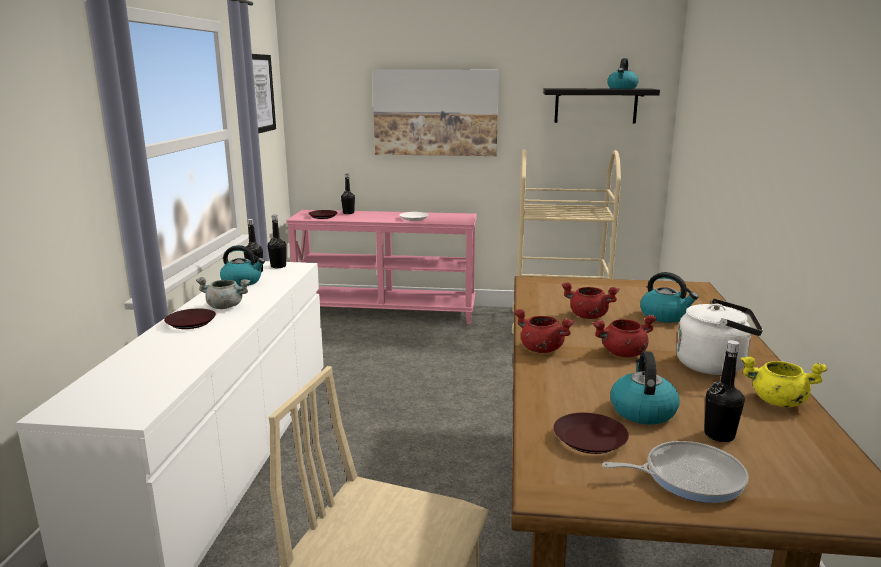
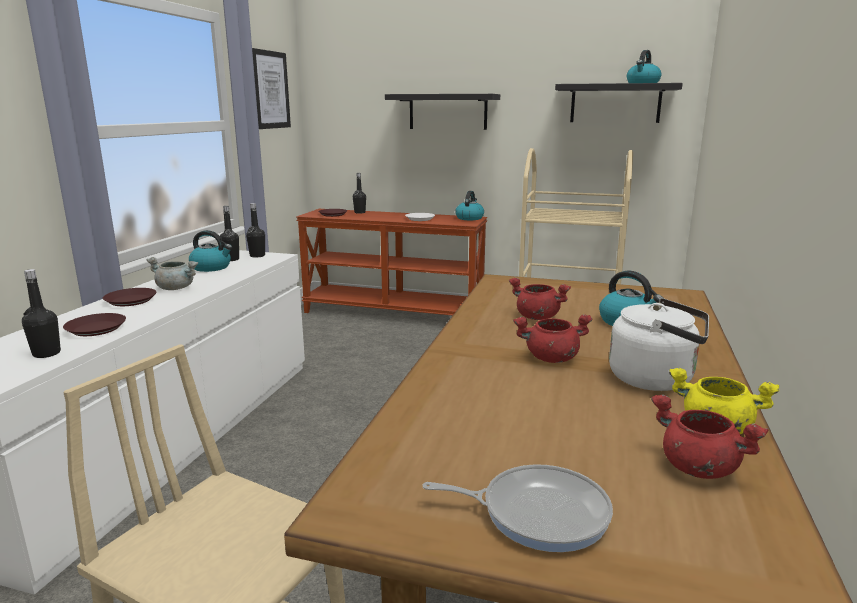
camera: 10 degrees right, 0 degrees up
(386, 312) = (394, 313): pink console table -> brown console table
(435, 112) = (448, 112): picture -> black shelf
(540, 349) = (458, 347): red cooking pot -> red cooking pot (697, 467)
(589, 439) = (443, 453): brown plate -> brown plate (95, 329)
(642, 410) = (531, 424): kettle -> kettle (469, 218)
(719, 435) = (612, 463): black bottle -> black bottle (46, 353)

